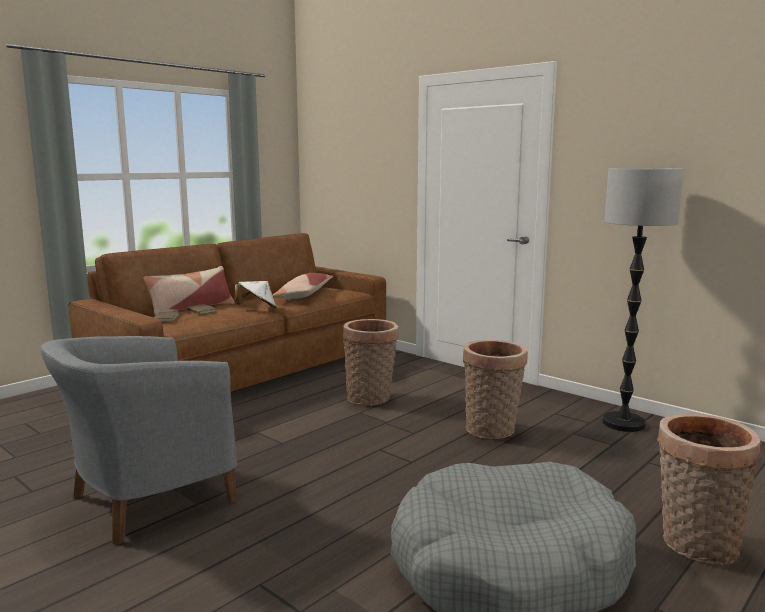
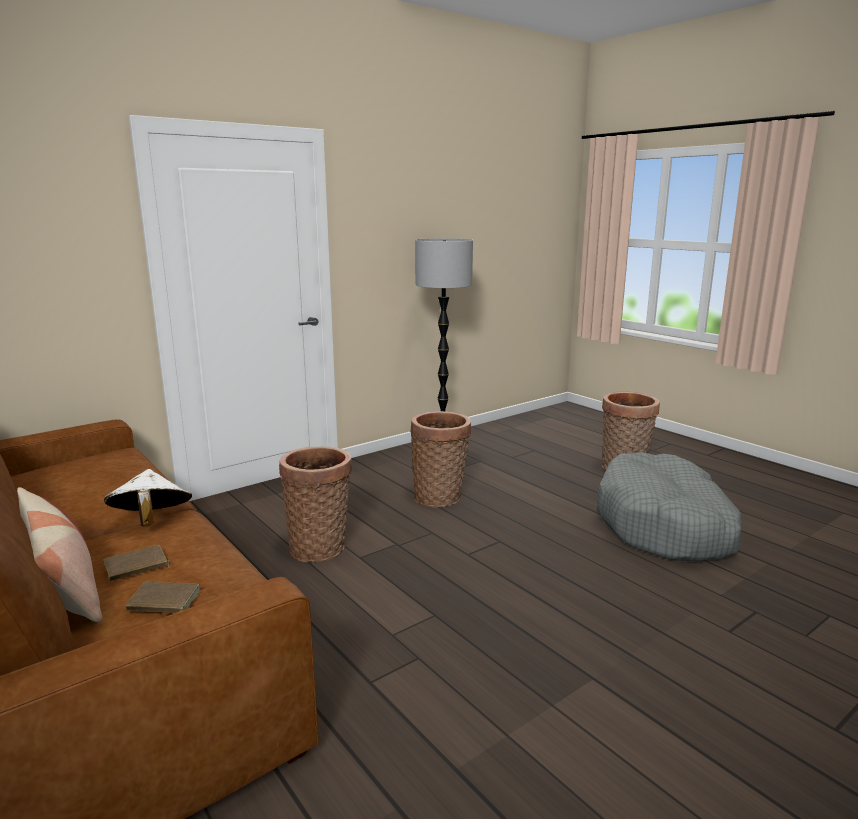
camera: 80 degrees left, 5 degrees up
(146, 500) = (589, 724): grey armchair -> none
(304, 295) = (101, 482): pillow -> none

